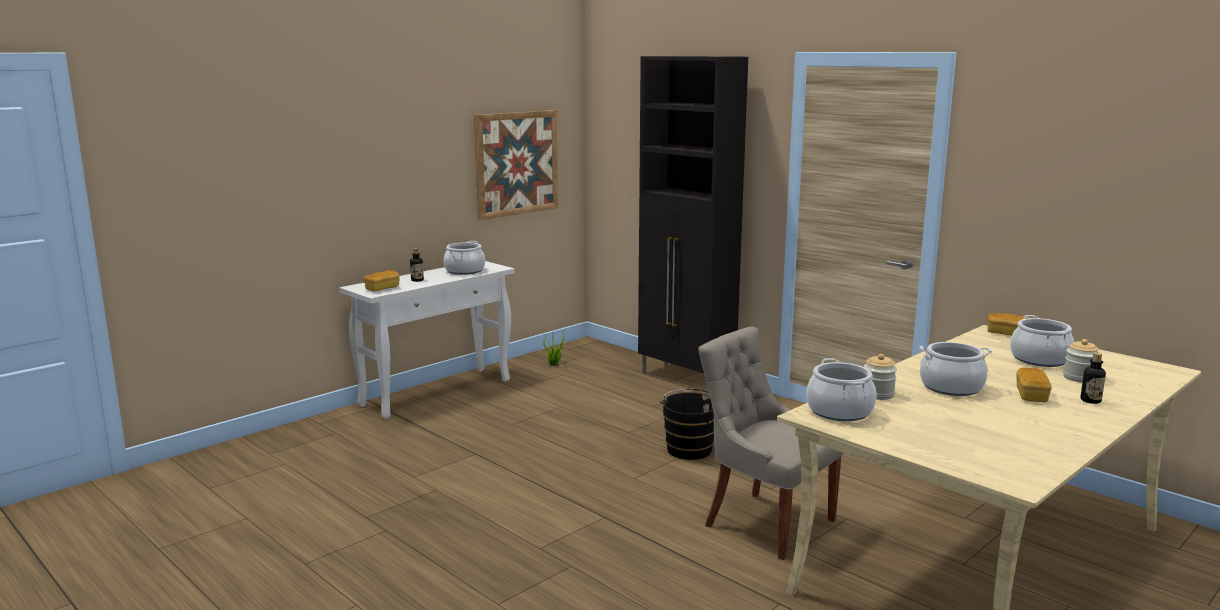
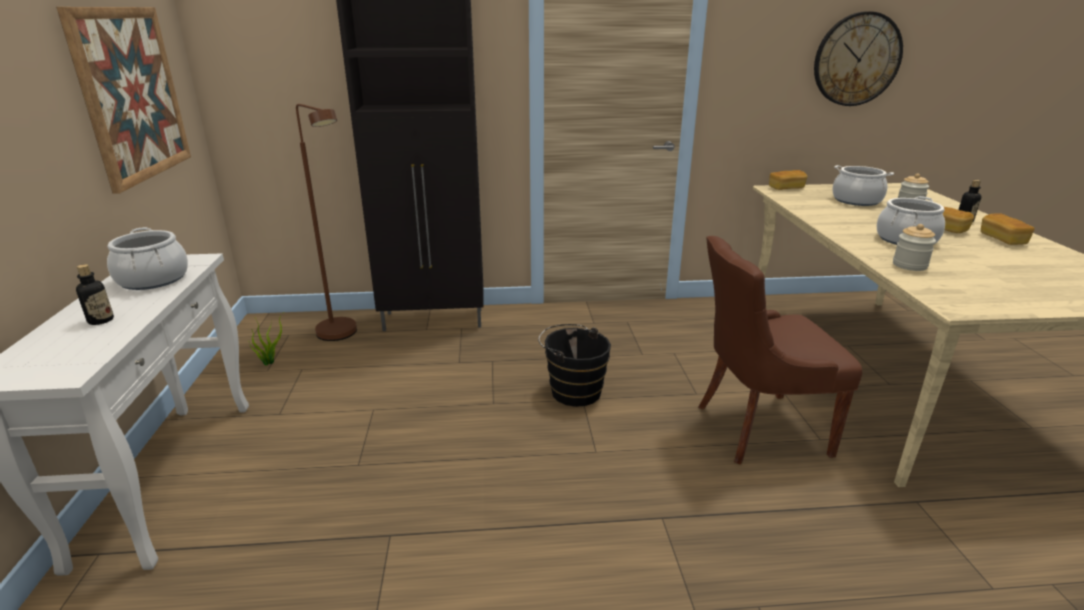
camera: 50 degrees left, 10 degrees up
(382, 288) = (64, 359): bread -> bread (1002, 239)
(614, 366) = (341, 335): none -> brown floor lamp
(766, 522) = (757, 429): grey chair -> brown chair
(840, 411) = (951, 292): cooking pot -> none
(1129, 202) = (857, 59): none -> wall clock

